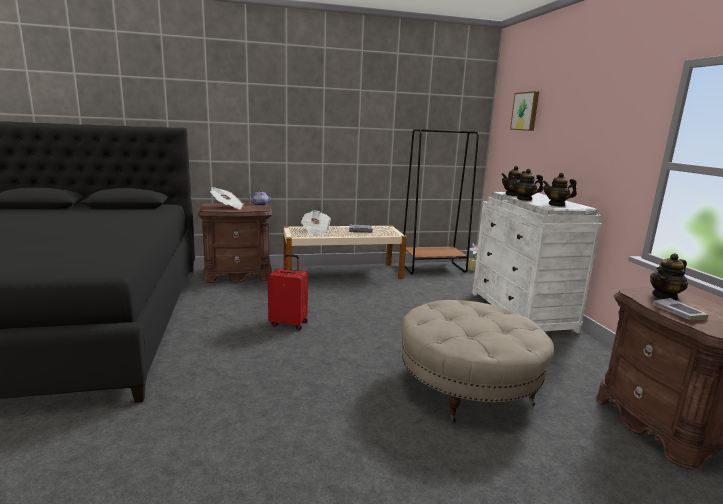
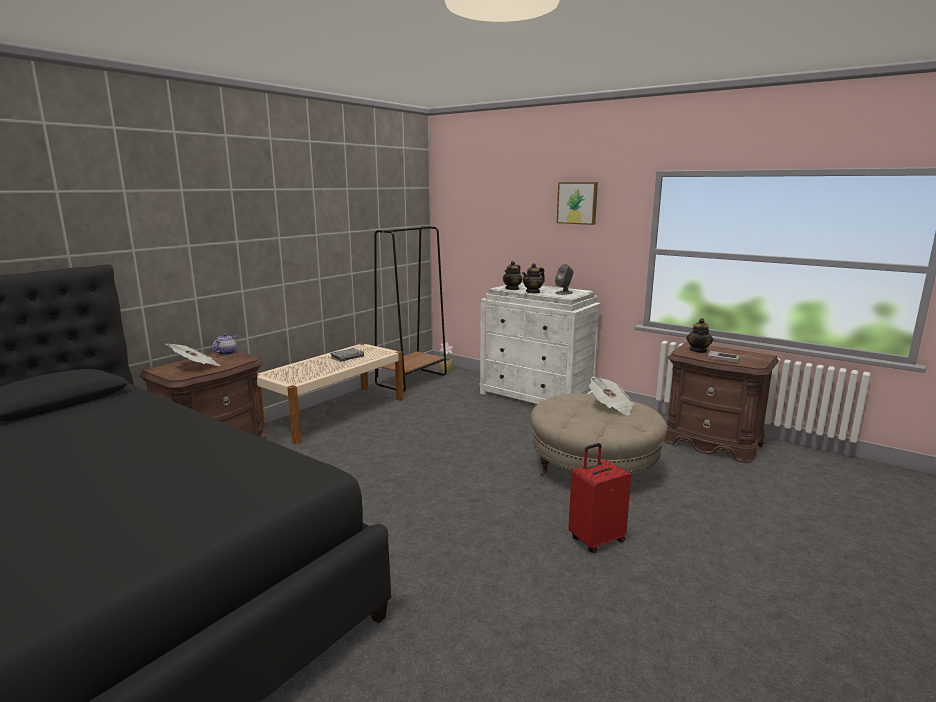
camera: 40 degrees left, 0 degrees up
(289, 323) = (379, 482): red suitcase -> red suitcase (596, 539)
(315, 231) = (302, 370): newspaper -> newspaper (611, 407)
(525, 111) = (483, 204): picture -> picture (577, 203)
(556, 205) = (564, 293): teapot -> grey speaker

